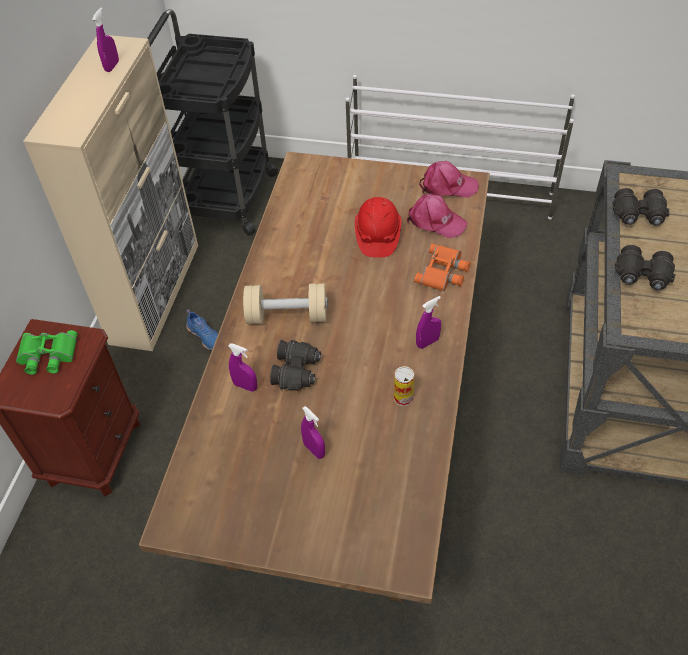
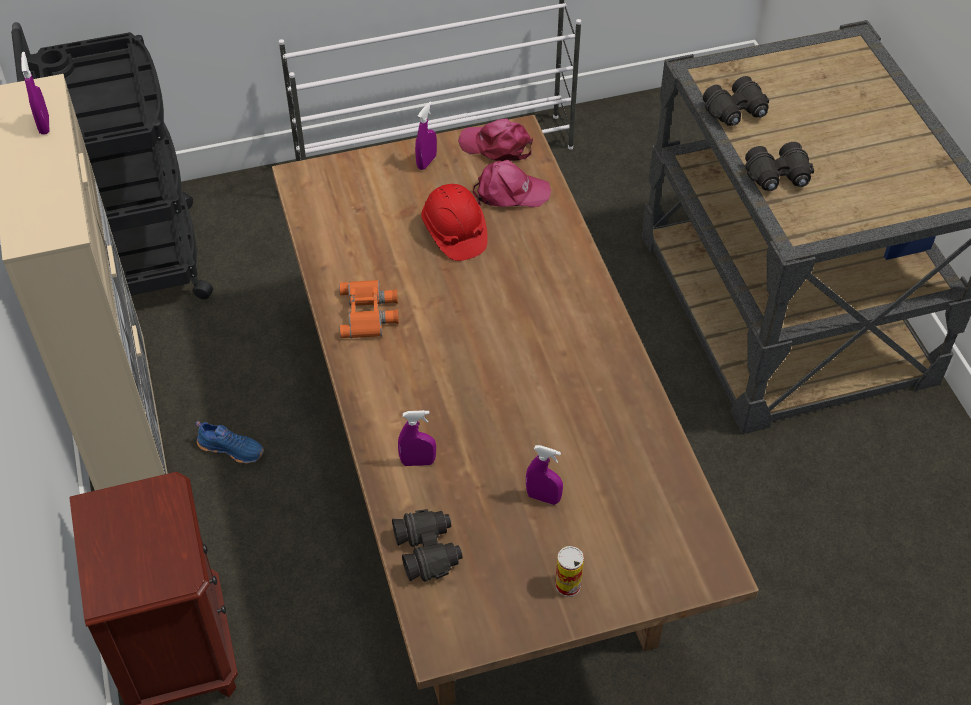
camera: 30 degrees left, 0 degrees up
(47, 356) = (128, 532): green binoculars -> none
(287, 316) = (411, 364): beige dumbbell -> none
(297, 371) = (466, 421): black binoculars -> black binoculars (428, 550)
(403, 398) = (602, 403): can -> can (568, 585)
(427, 342) = (589, 333): purple spray bottle -> purple spray bottle (426, 162)
(444, 272) = (556, 248): orange binoculars -> orange binoculars (369, 313)
(447, 186) = (496, 146): pink cap -> pink cap turned 135 degrees counterclockwise

